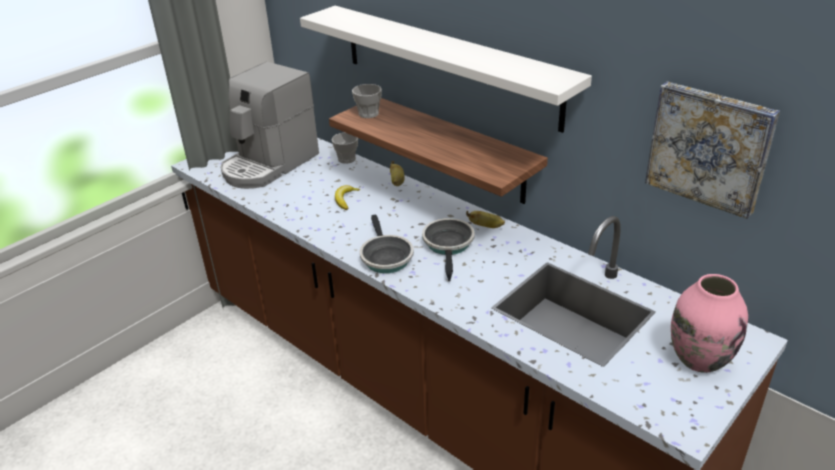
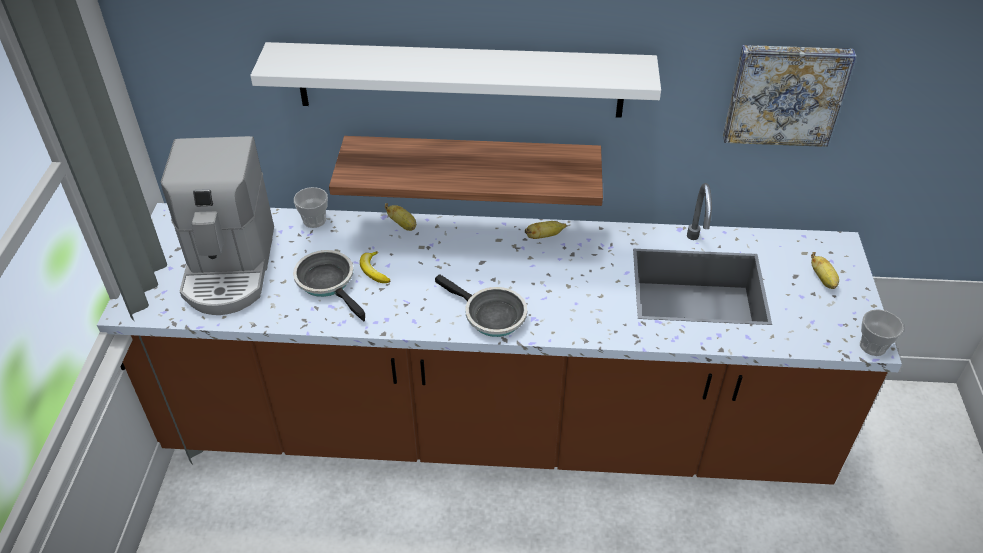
camera: 40 degrees left, 10 degrees up
(368, 114) = (367, 163): cup -> cup (872, 346)
(449, 245) = (534, 273): frying pan -> frying pan (328, 283)
(699, 358) = (823, 280): pink vase -> banana

